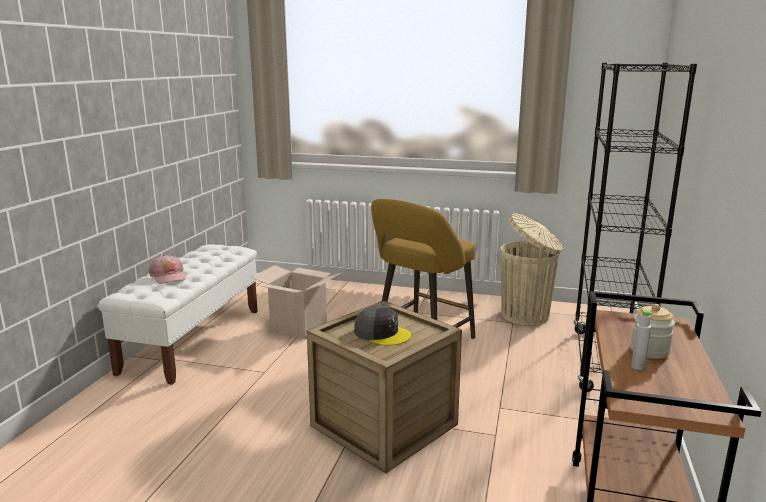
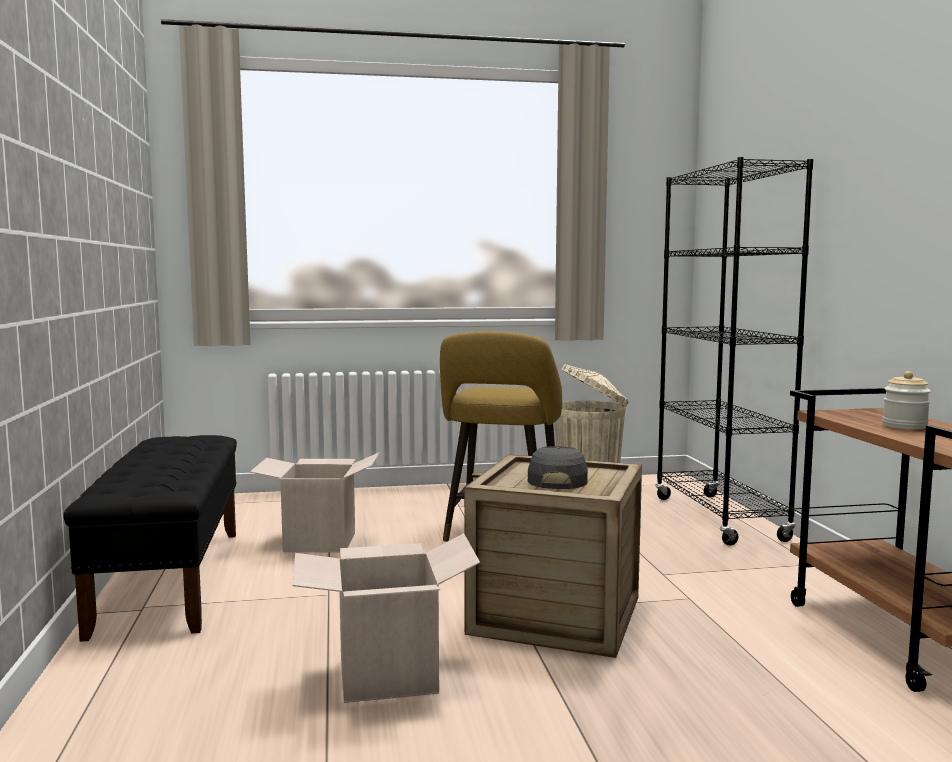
camera: 25 degrees left, 10 degrees down
(168, 276) = (151, 470): pink cap -> none
(193, 339) = (170, 579): white bench -> black bench
(236, 446) = (387, 676): none -> cardboard box
(382, 333) = (557, 479): grey cap -> grey cap turned 90 degrees counterclockwise
(638, 367) = (919, 435): grey bottle -> none

